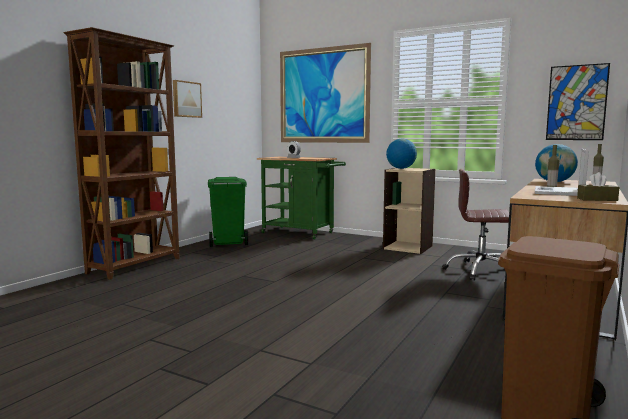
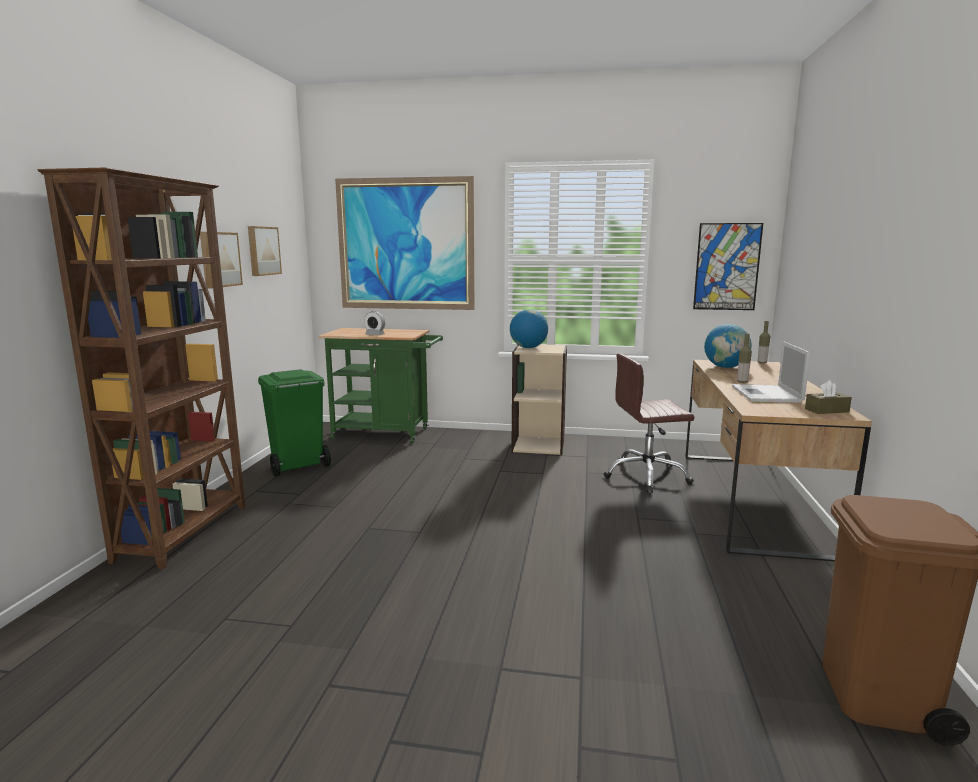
camera: 20 degrees left, 5 degrees up
(222, 98) = (262, 251): none -> picture

